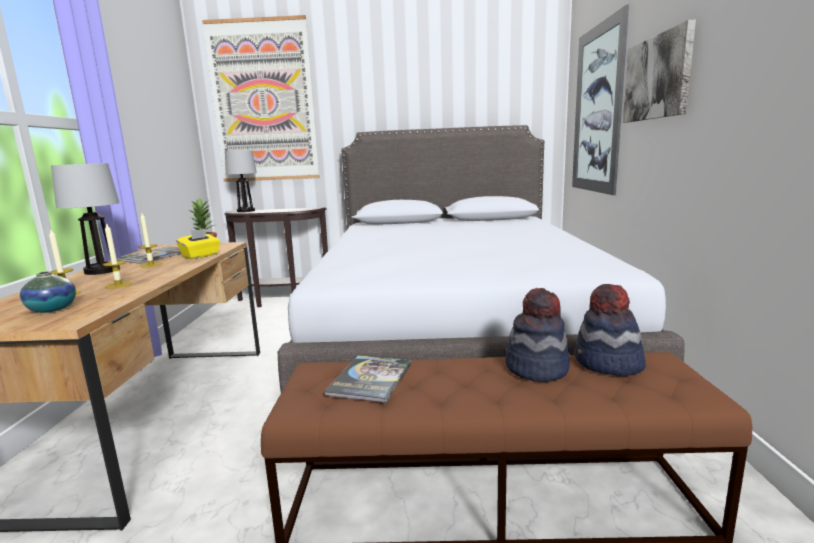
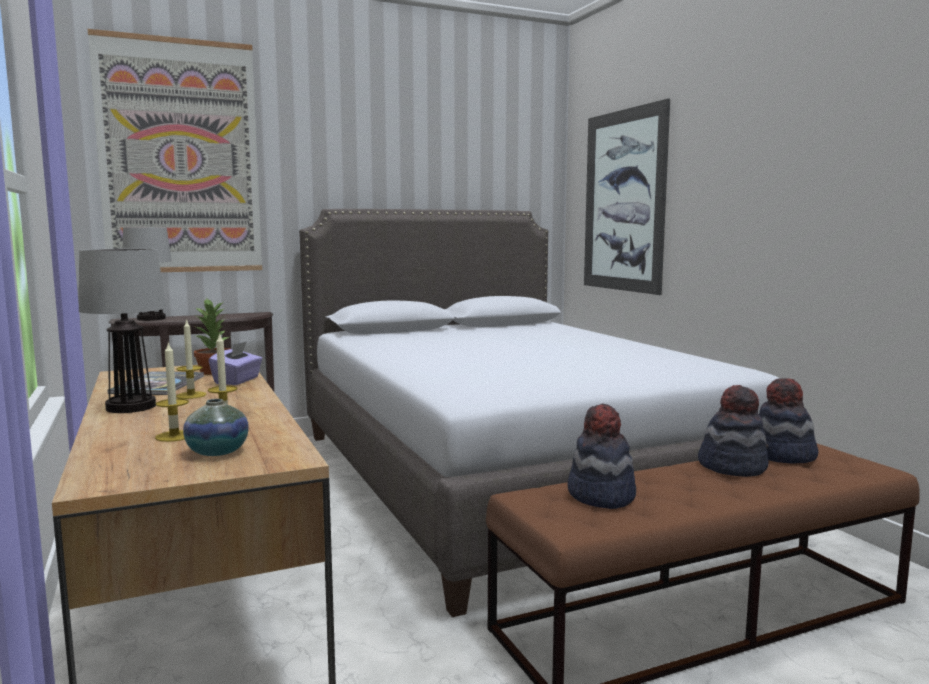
camera: 25 degrees left, 5 degrees down
(201, 256) = (237, 380): yellow tissue box -> purple tissue box
(371, 379) = (600, 496): book -> hat
(657, 78) = (718, 178): picture -> none

